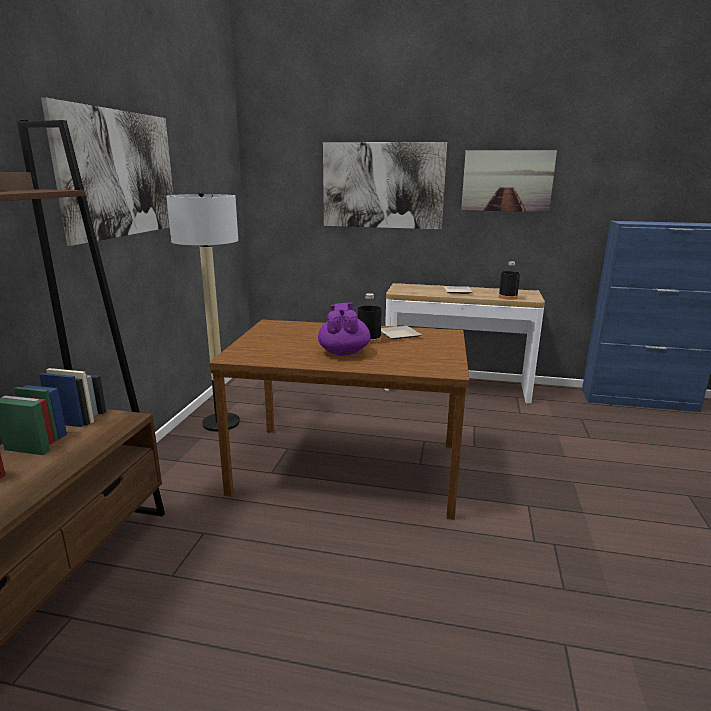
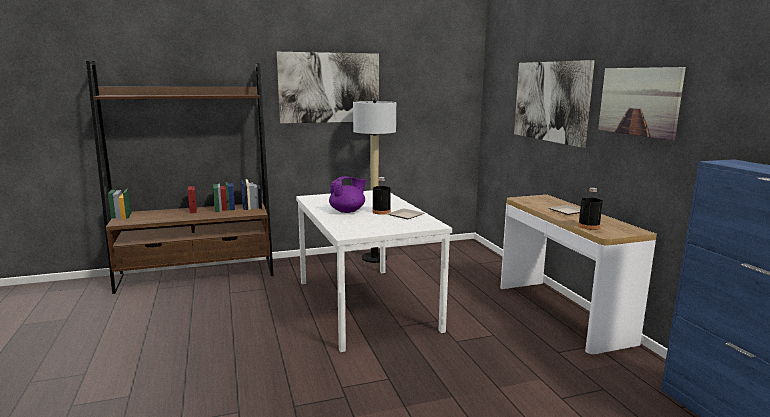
camera: 60 degrees right, 5 degrees down
(349, 467) = (367, 305): brown dining table -> white dining table

